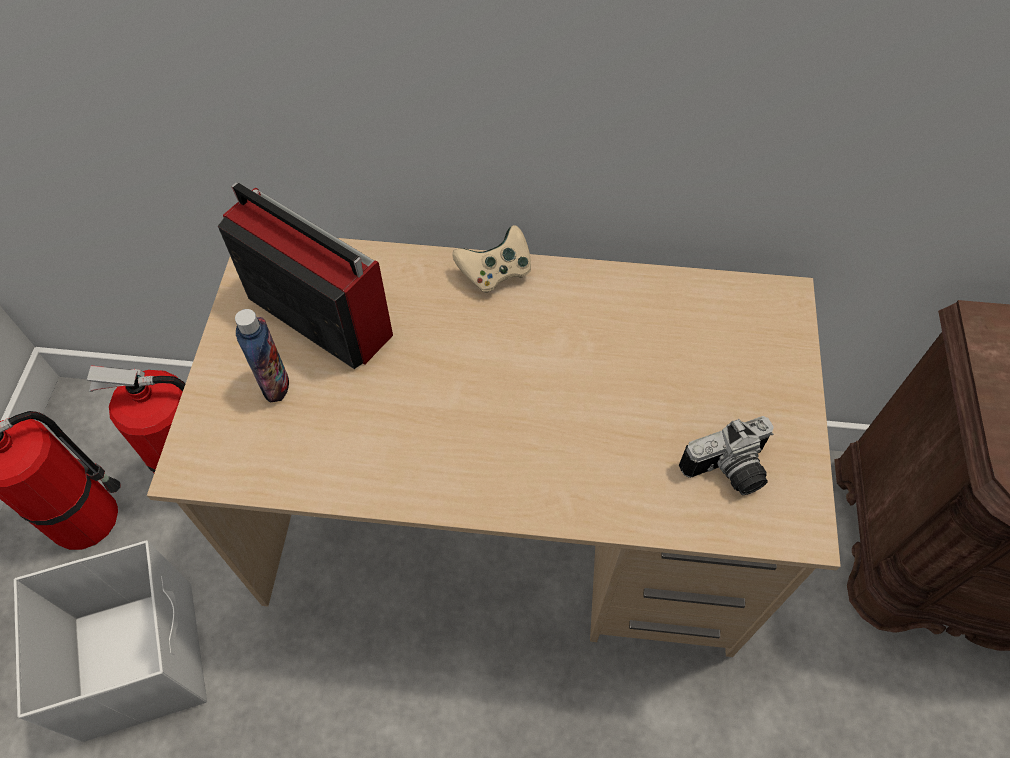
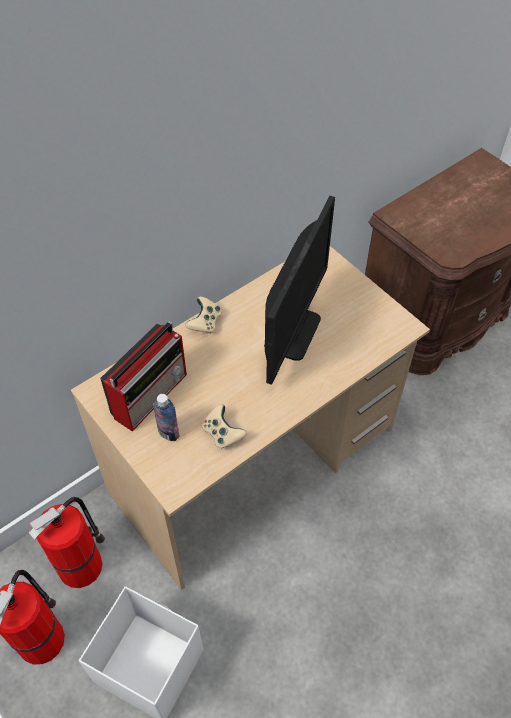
camera: 45 degrees left, 5 degrees down
(317, 313) = (151, 394): radio -> radio turned 135 degrees clockwise
(336, 447) = (222, 434): none -> beige game controller
(602, 384) = (292, 332): none -> monitor
(729, 472) = (367, 327): camera -> none

